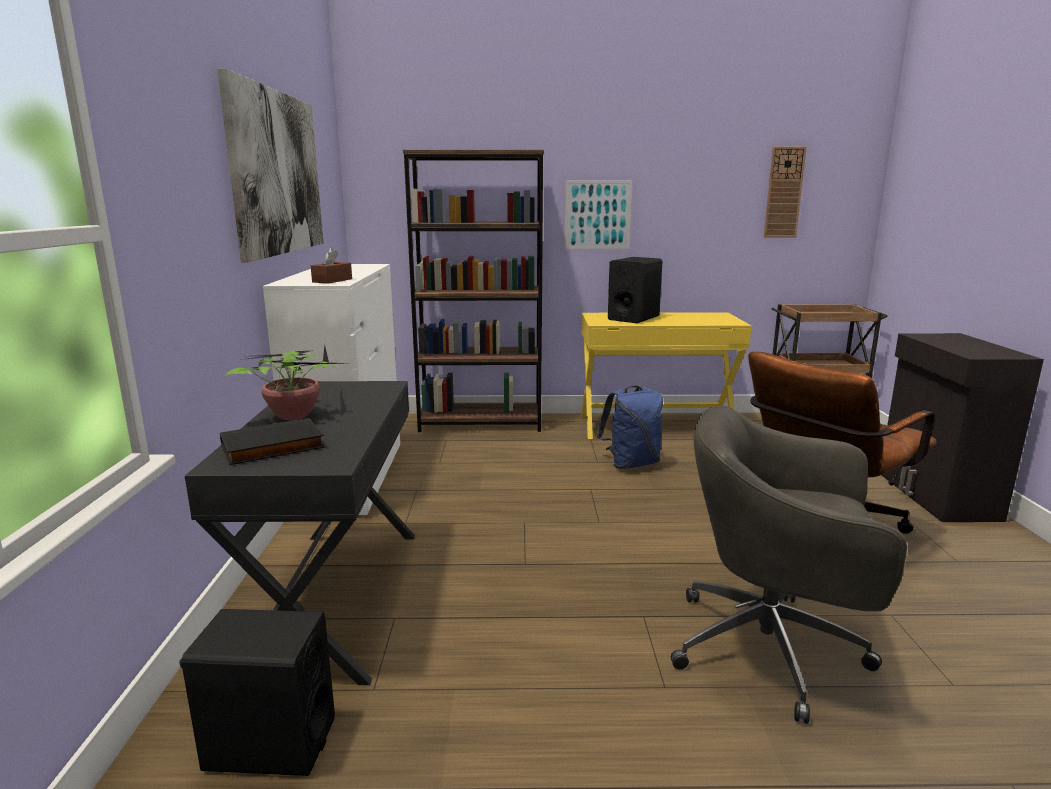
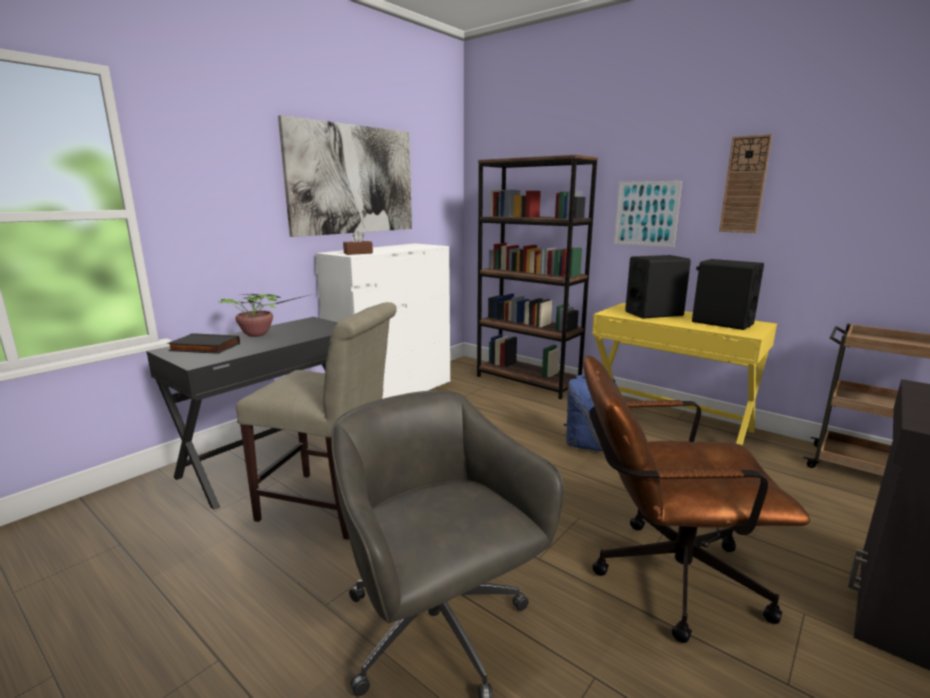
camera: 40 degrees right, 0 degrees up
(270, 744) = (143, 514): black speaker -> black speaker (722, 323)
(504, 611) = (331, 506): none -> beige chair
(784, 192) = (870, 191): wall clock -> wall clock (744, 185)

